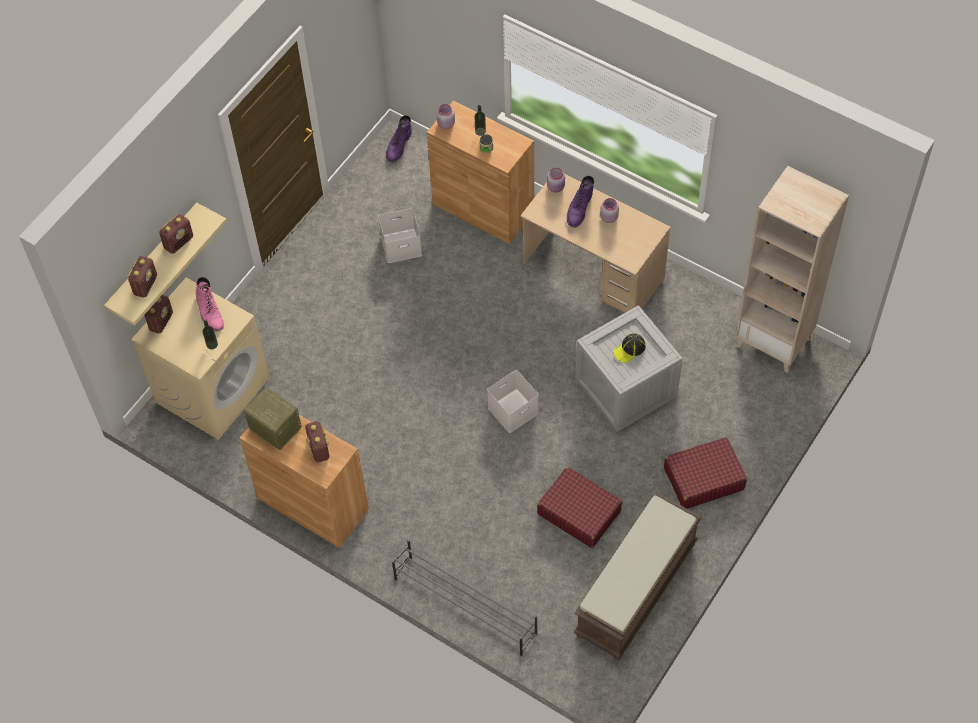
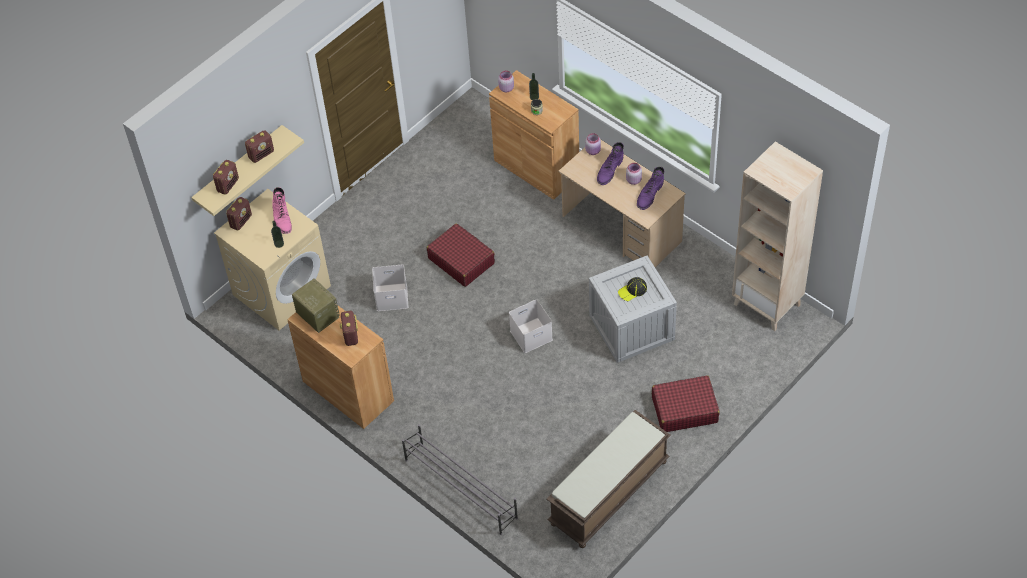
camera: 10 degrees right, 5 degrees down
(398, 146) = (474, 110): purple boot -> purple boot (649, 195)
(400, 246) = (460, 192): white storage box -> white storage box (391, 298)
(579, 512) = (572, 424): red suitcase -> red suitcase (461, 260)

